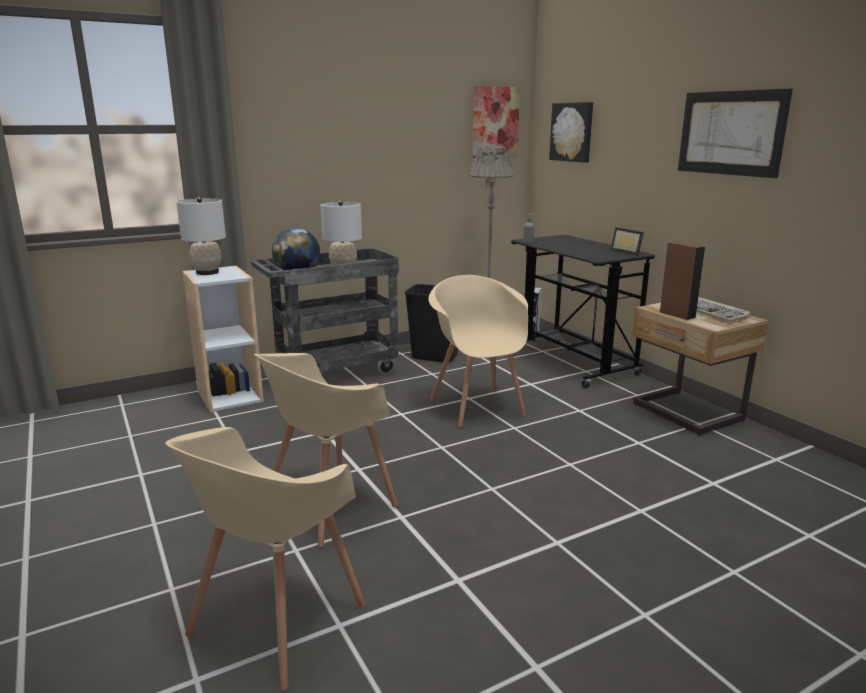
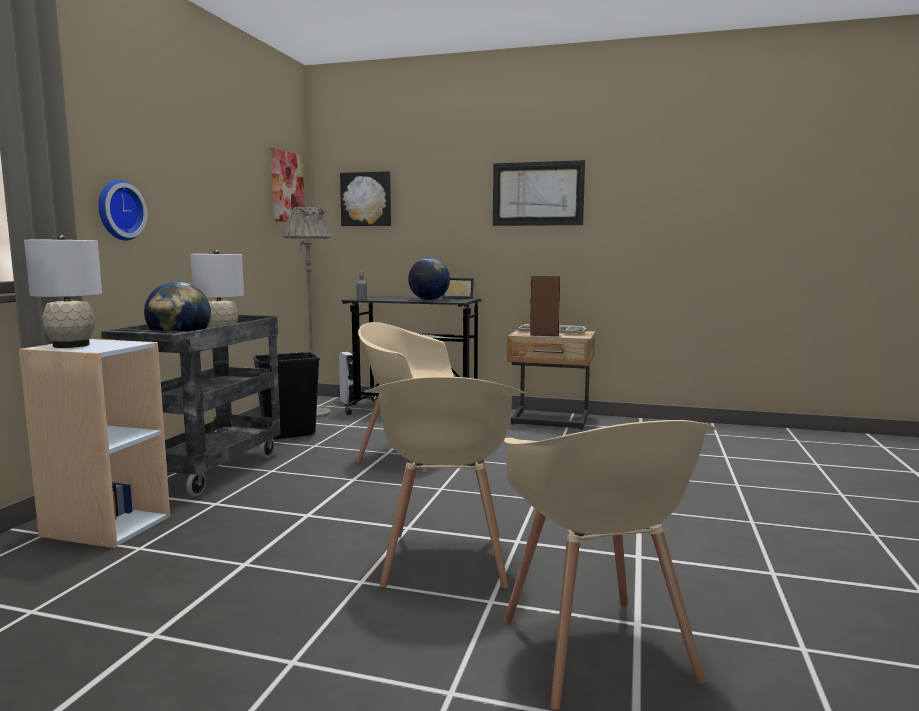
camera: 45 degrees left, 10 degrees down
(288, 165) = (118, 210): none -> wall clock
(583, 252) = (429, 300): none -> globe

